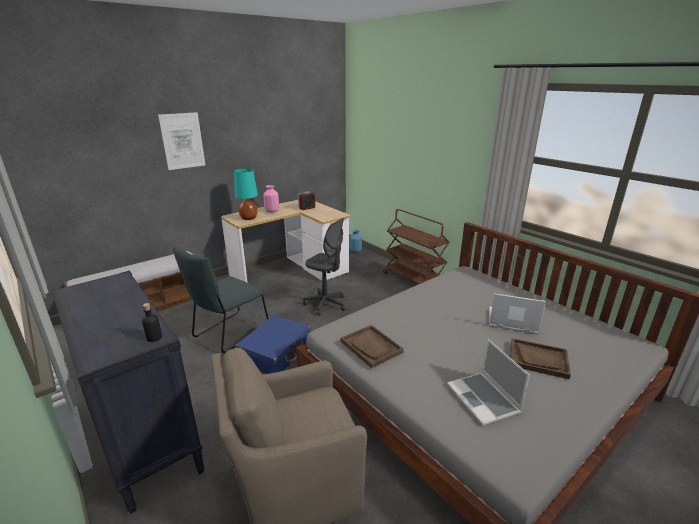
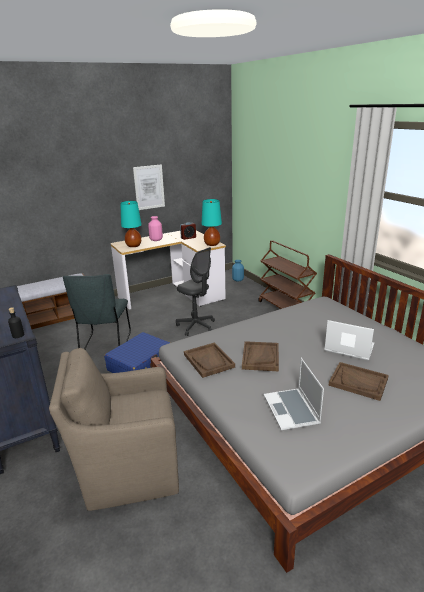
camera: 10 degrees right, 0 degrees up
(182, 141) = (77, 176): picture -> picture (149, 187)
(228, 333) = (105, 346): grey chair -> grey chair turned 45 degrees counterclockwise
(335, 214) = (212, 244): none -> turquoise table lamp
(426, 338) = (260, 357): none -> brown tray

